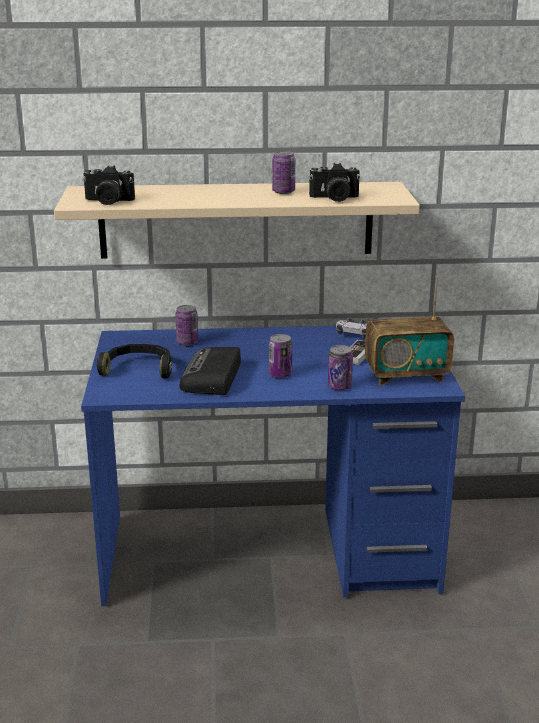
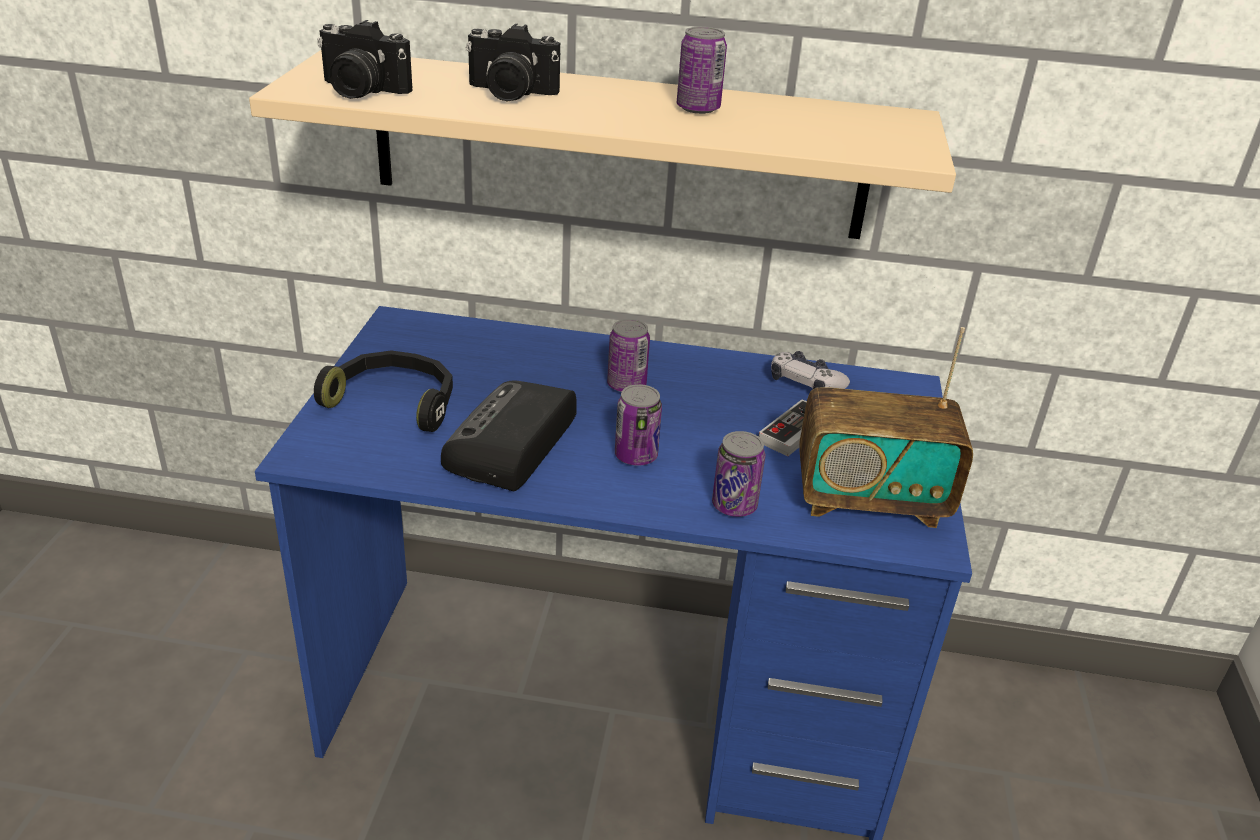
camera: 10 degrees right, 10 degrees up
(187, 342) = (506, 353): can -> can (626, 385)
(334, 198) = (788, 137): camera -> camera (509, 93)

